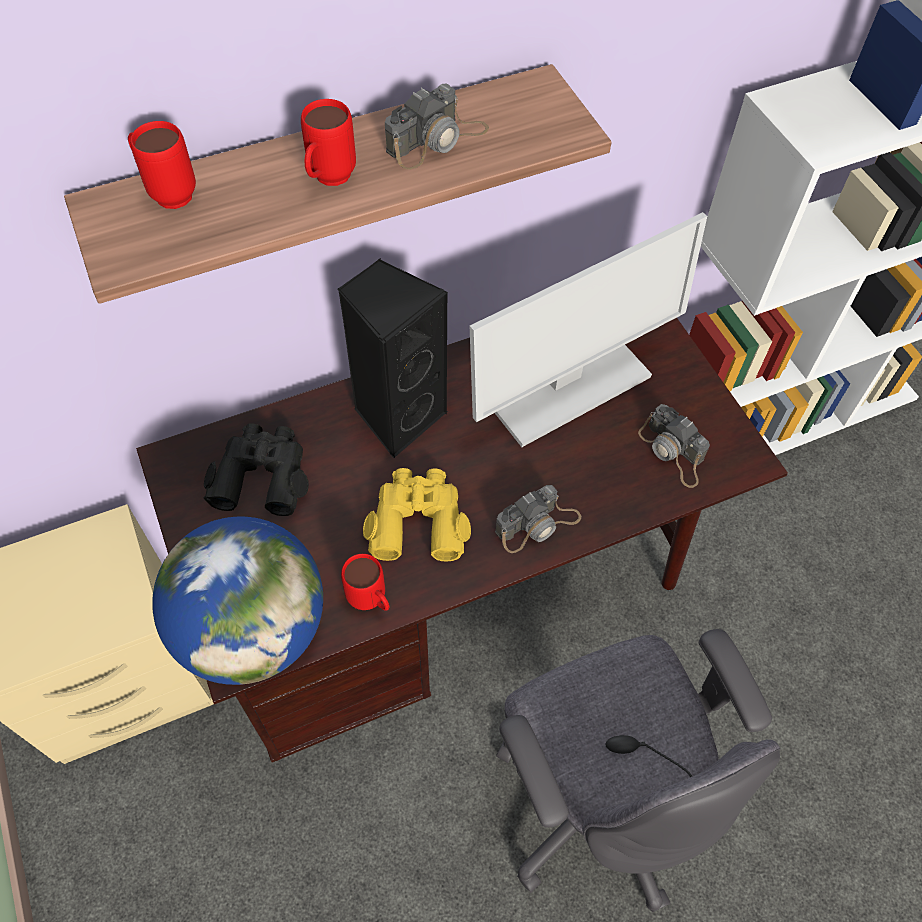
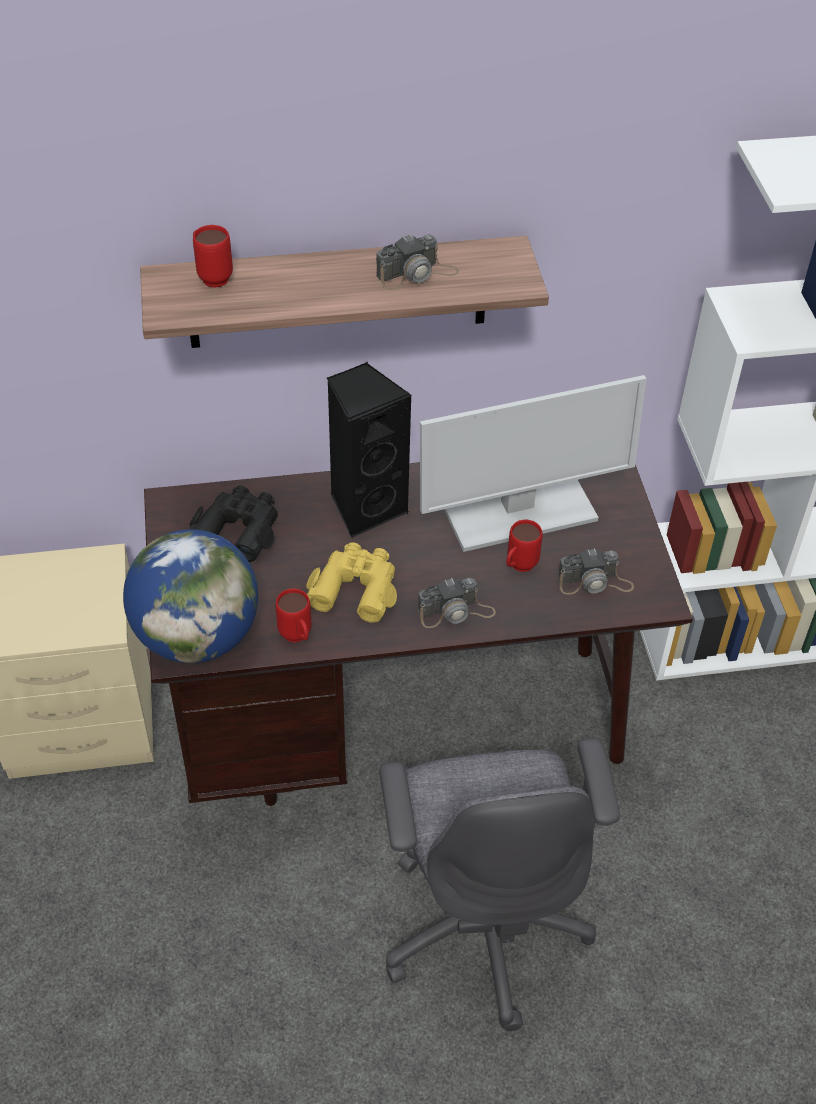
camera: 15 degrees right, 10 degrees down
(328, 181) = (327, 288): red mug -> red mug (518, 567)
(673, 452) = (595, 582): camera -> camera turned 75 degrees counterclockwise

